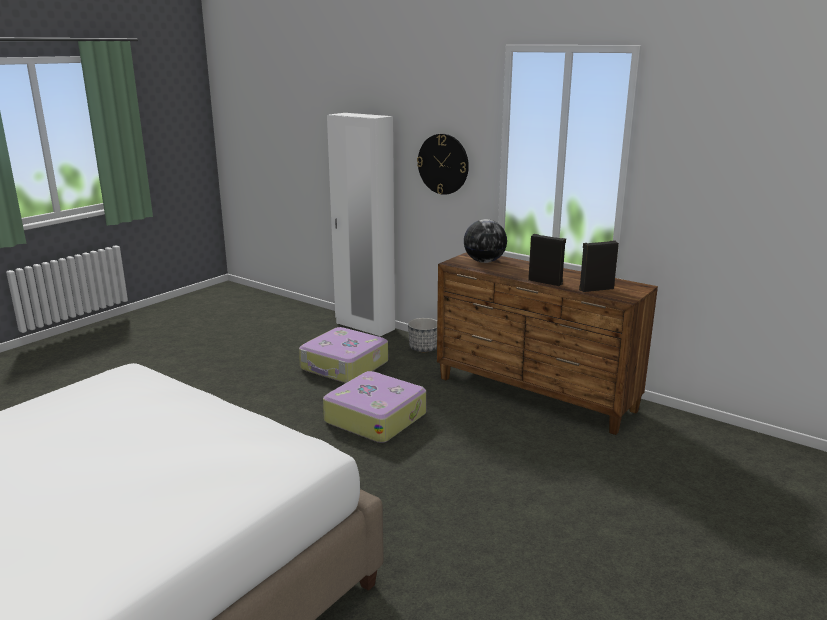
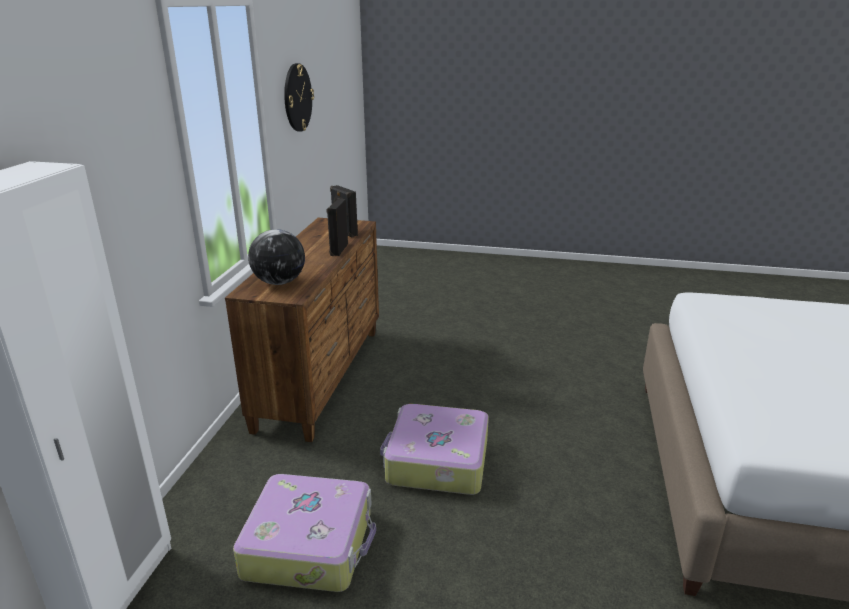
camera: 115 degrees left, 5 degrees up
(424, 348) = (215, 483): planter -> none
(443, 164) = (127, 212): wall clock -> wall clock (297, 97)

